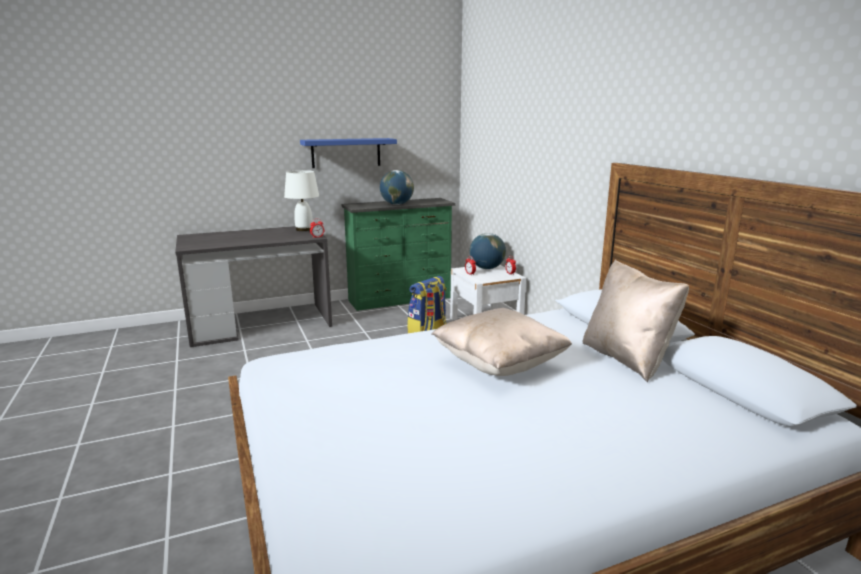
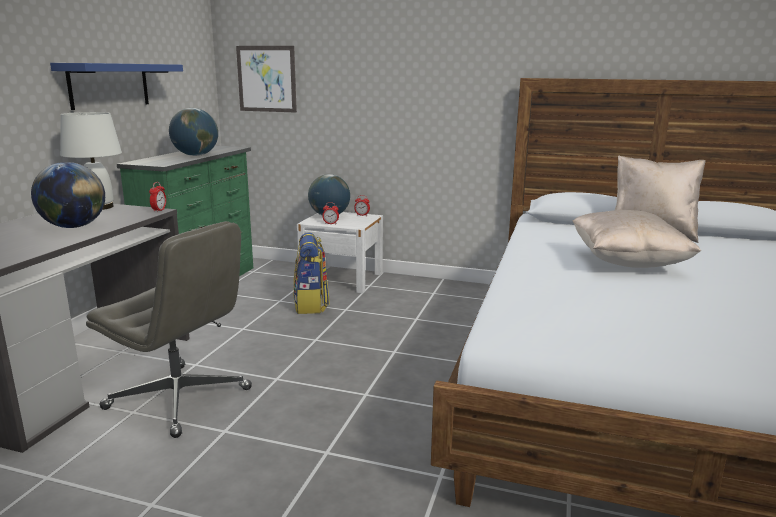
camera: 50 degrees left, 0 degrees up
(262, 237) = (74, 227): none -> globe
(268, 353) = (180, 399): none -> grey office chair
(479, 149) = (266, 79): none -> picture

